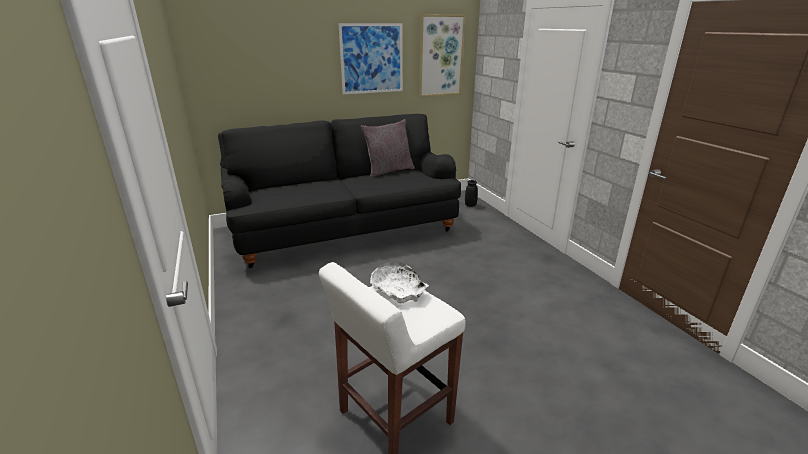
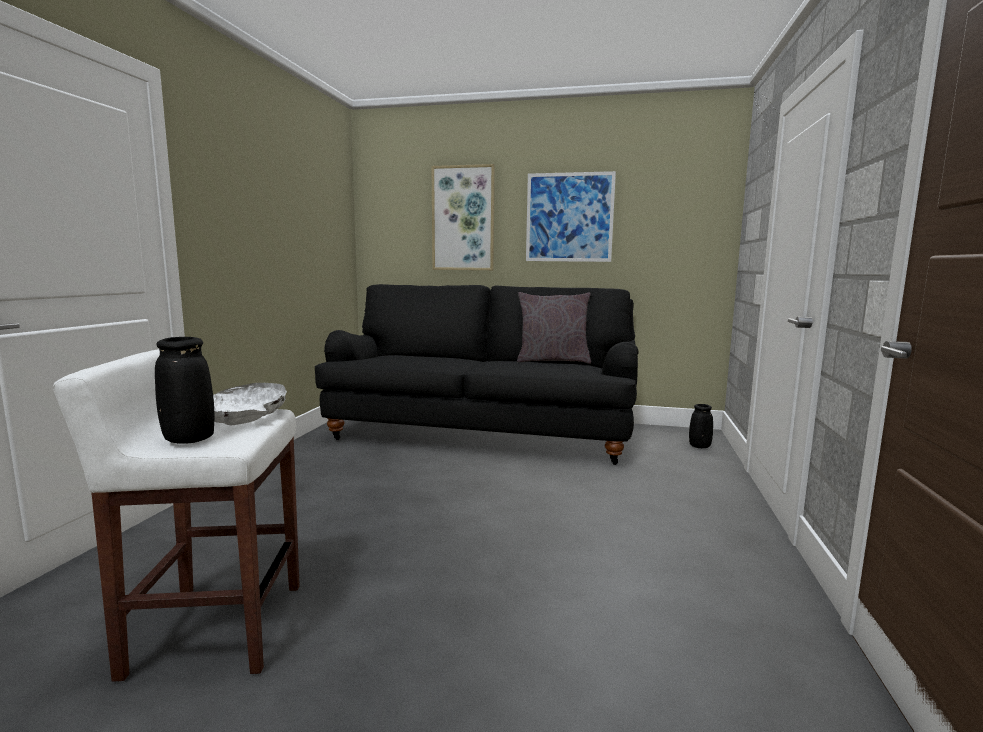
camera: 35 degrees right, 15 degrees down
(419, 320) = (189, 440): none -> black vase
(440, 56) = (676, 216): picture -> picture (463, 218)

